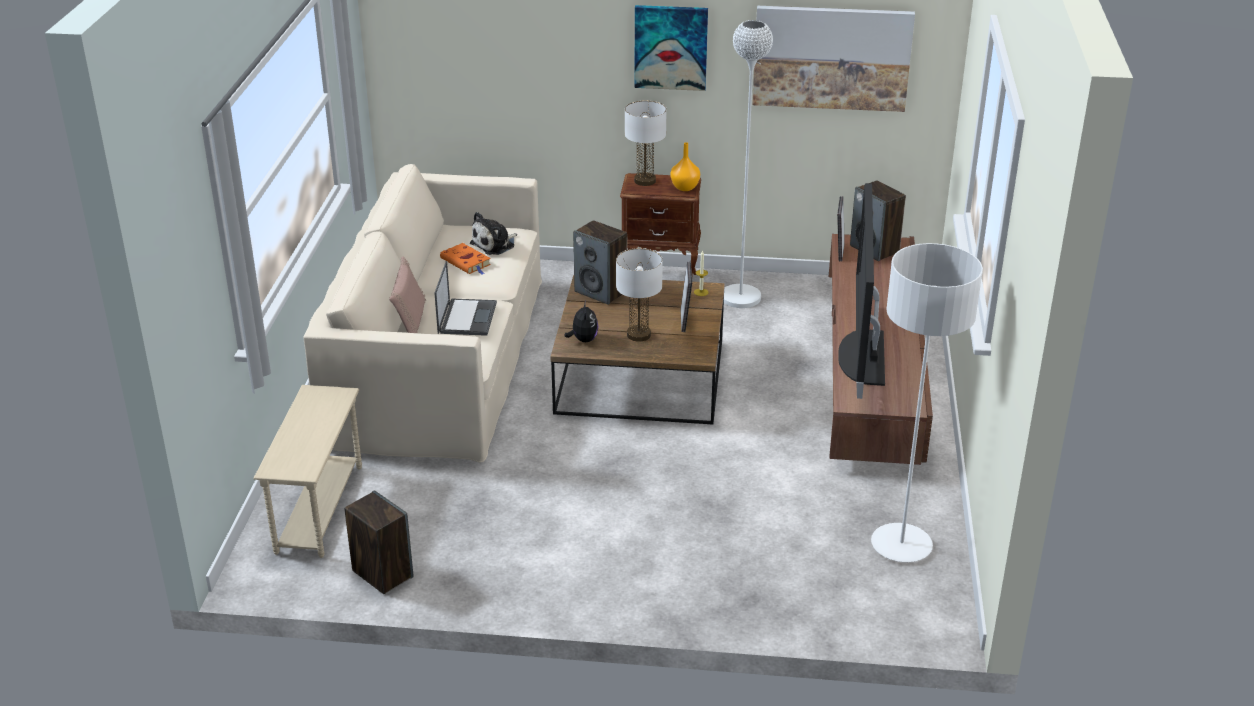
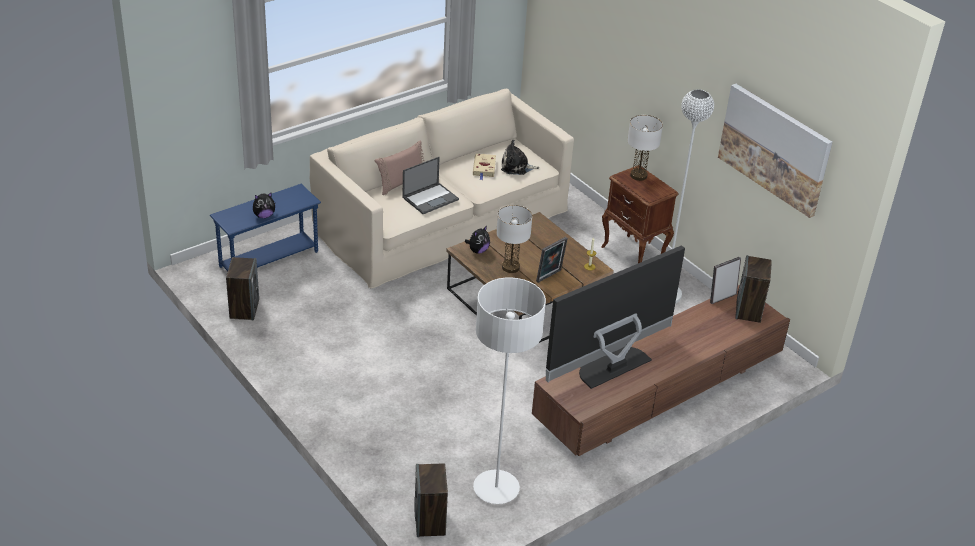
camera: 45 degrees right, 5 degrees up
(318, 509) = (268, 259): beige side table -> blue side table
(322, 438) = (264, 216): none -> plush toy
(466, 262) = (484, 168): orange book -> beige book
(601, 292) = (536, 231): speaker -> speaker (430, 521)
(671, 47) = (682, 87): picture -> none
(685, 187) = (654, 194): orange vase -> none

